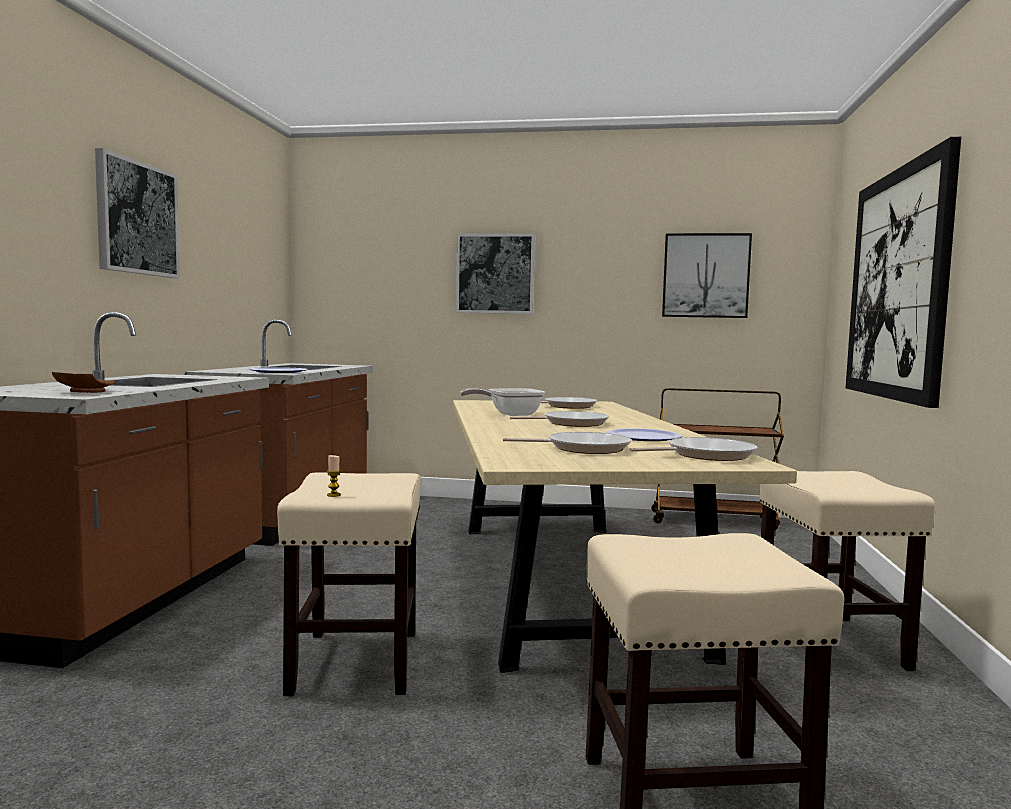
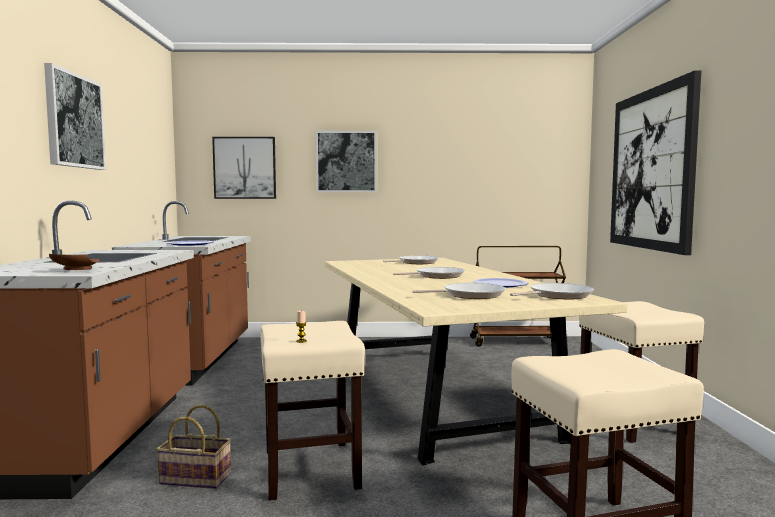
camera: 10 degrees left, 0 degrees up
(209, 660) = (193, 479): none -> basket
(509, 414) = (383, 271): frying pan -> none
(705, 276) = (503, 162): picture -> picture (245, 168)

